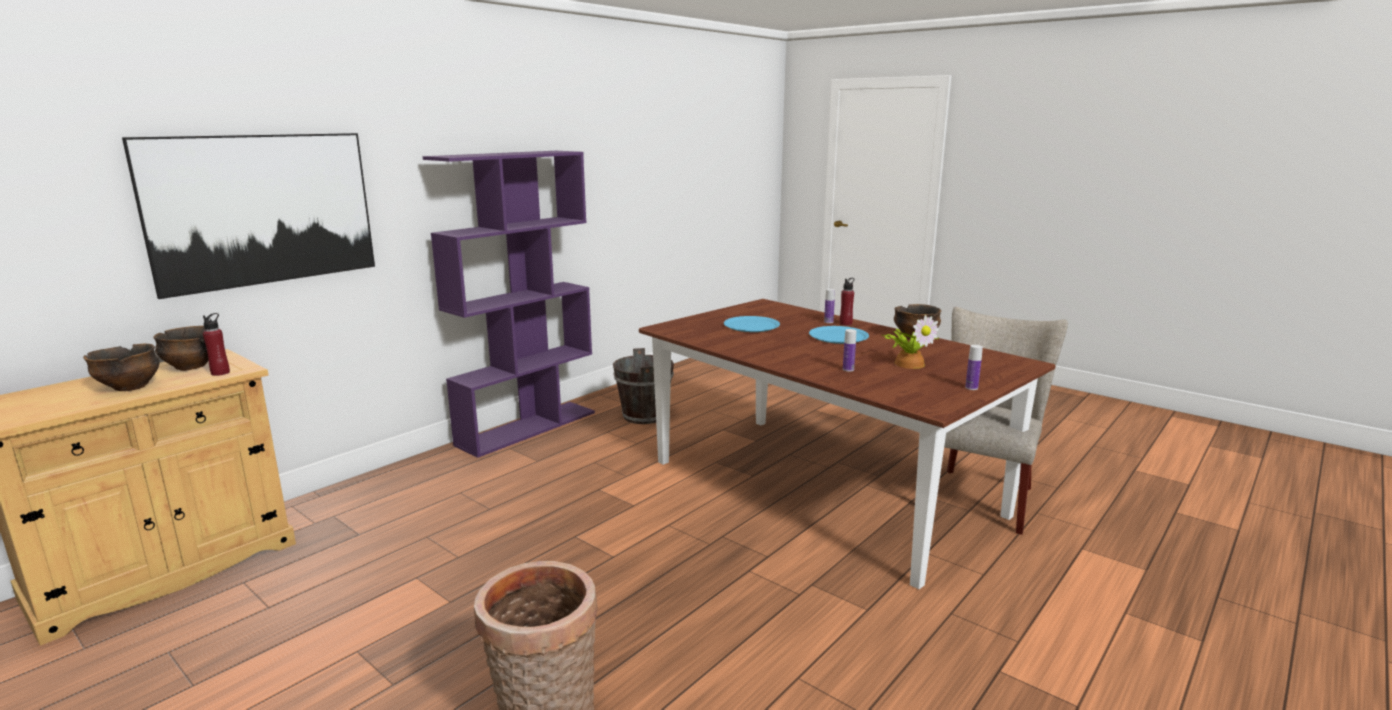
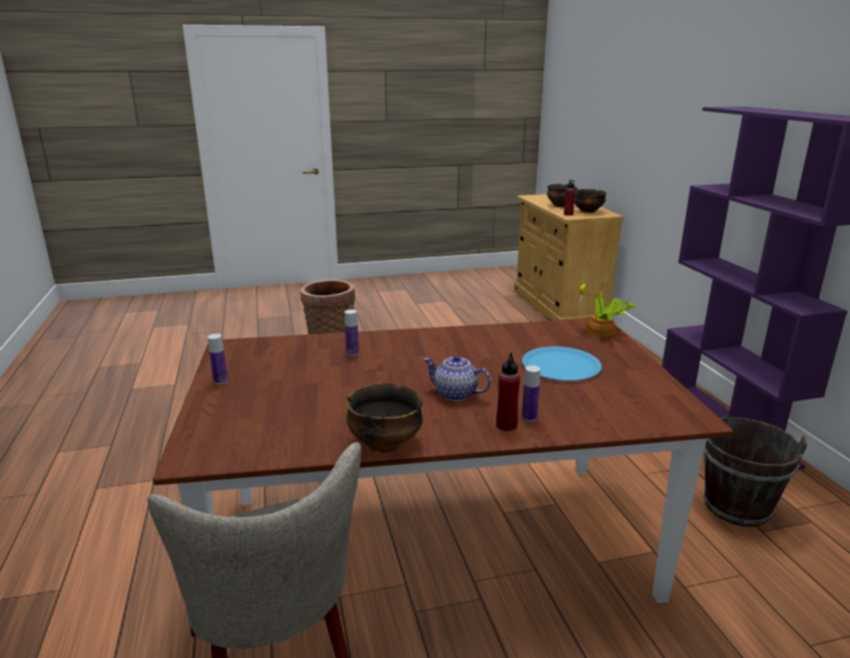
camera: 125 degrees right, 5 degrees up
(263, 210) = (659, 133): picture -> none
(838, 336) = (456, 394): blue plate -> teapot
(909, 363) = (317, 387): potted plant -> potted plant (602, 331)

